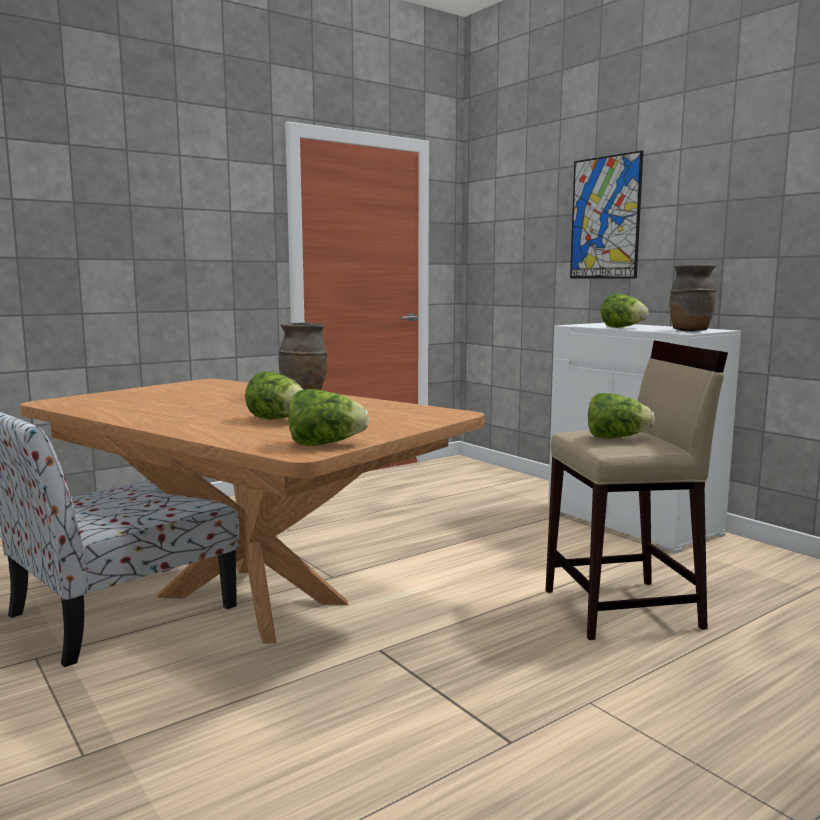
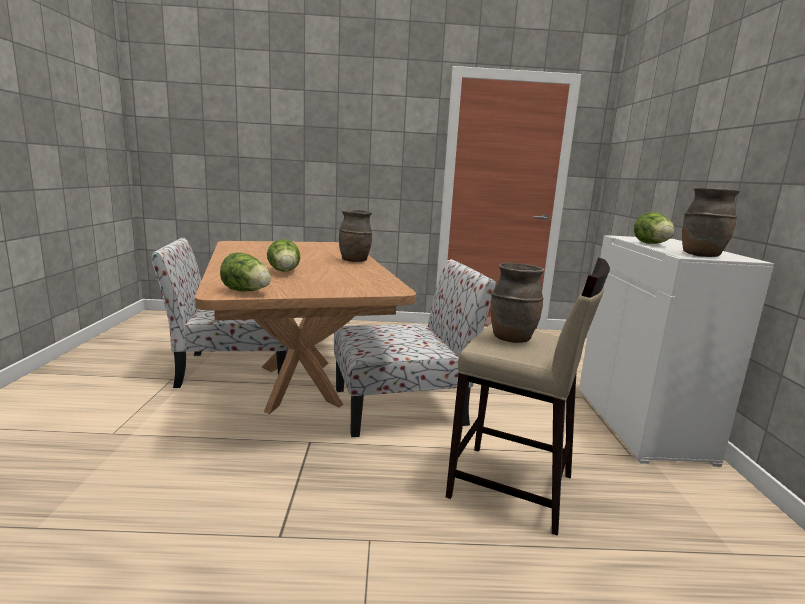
camera: 35 degrees right, 5 degrees up
(416, 579) = (403, 407): none -> chair
(605, 218) = (694, 139): picture -> none
(616, 438) = (511, 338): lettuce -> brown vase

